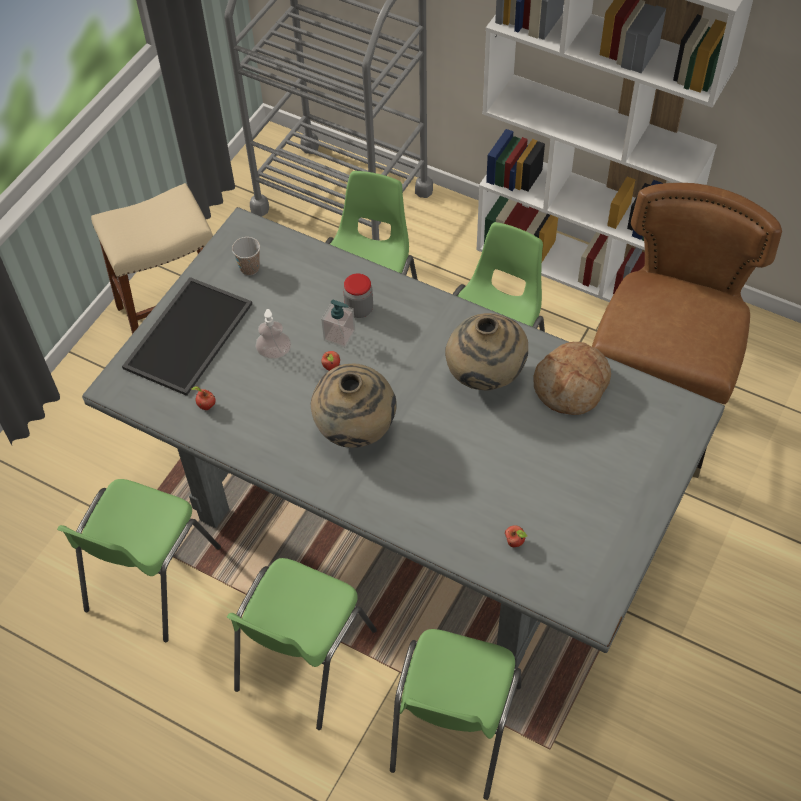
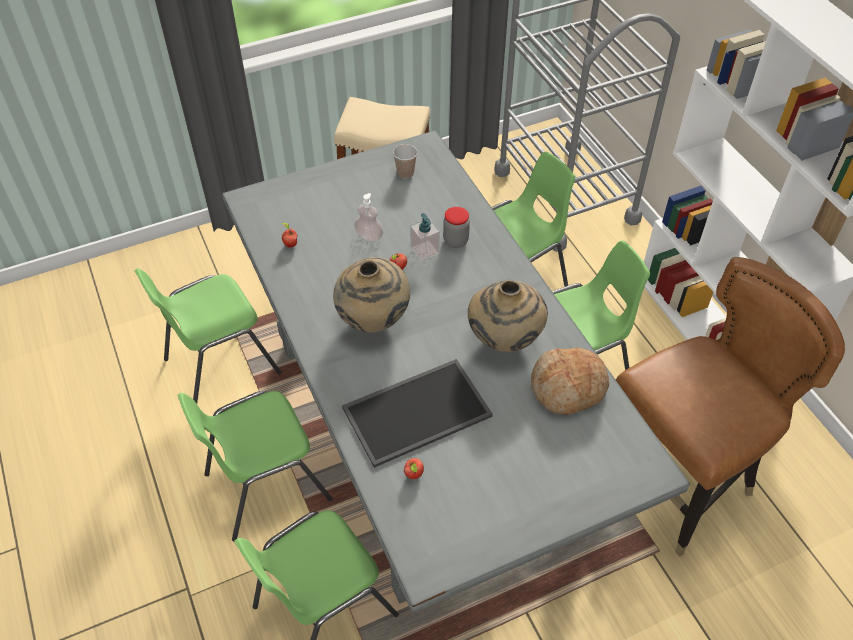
camera: 35 degrees right, 5 degrees down
(187, 334) = (323, 192): tray -> tray (417, 410)

